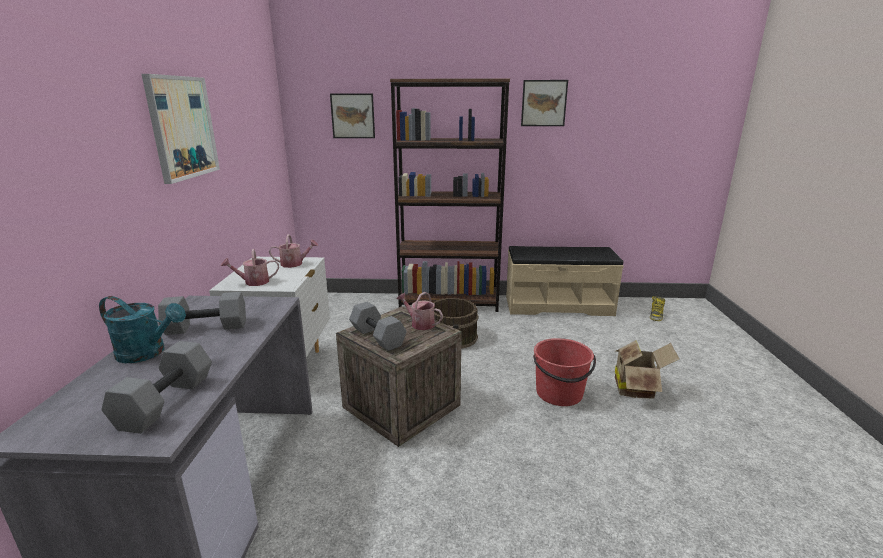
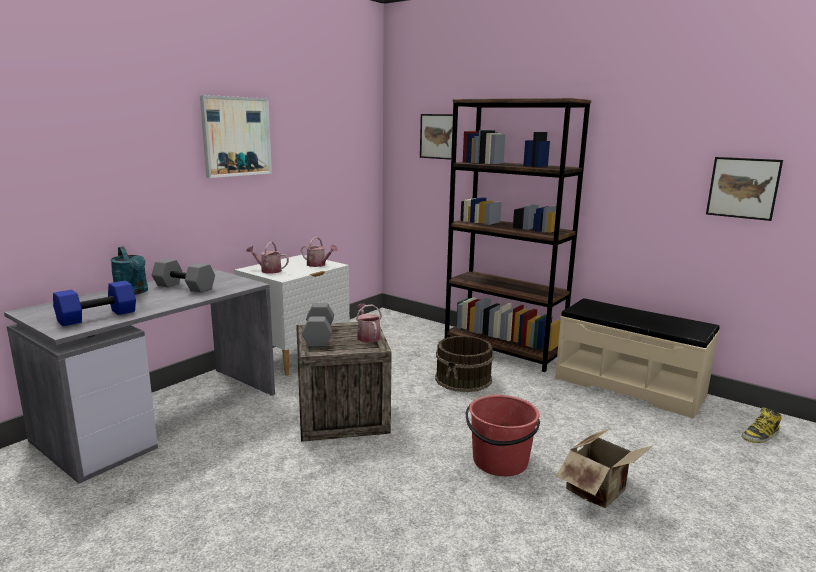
camera: 35 degrees right, 5 degrees down
(165, 401) = (97, 316): grey dumbbell -> blue dumbbell
(544, 103) = (637, 127): picture -> picture (743, 188)

